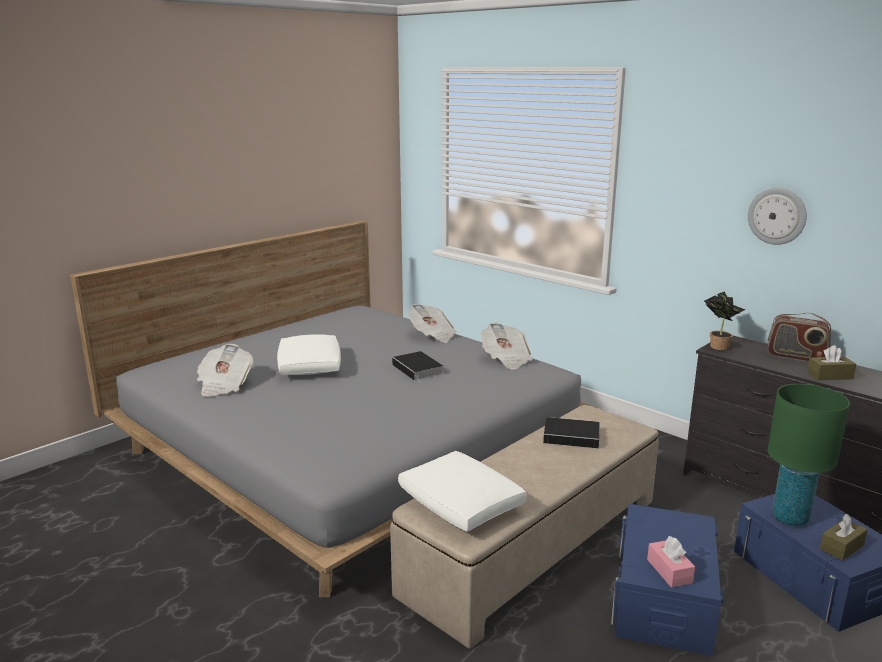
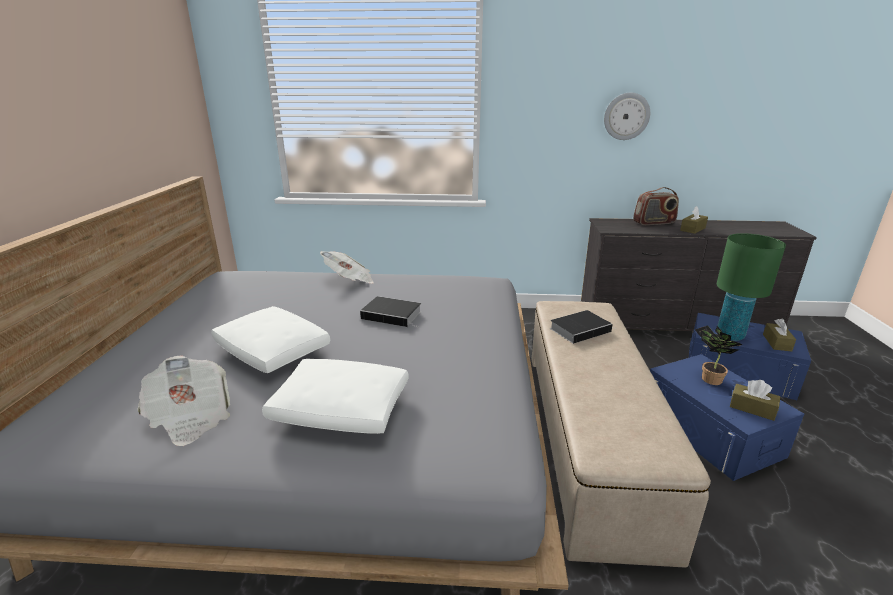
camera: 40 degrees left, 5 degrees up
(461, 504) = (621, 431): white pillow -> white pillow (342, 409)
(506, 359) = (447, 282): newspaper -> none
(669, 571) = (752, 408): pink tissue box -> brown tissue box
(718, 345) = (604, 226): potted plant -> potted plant (708, 378)

